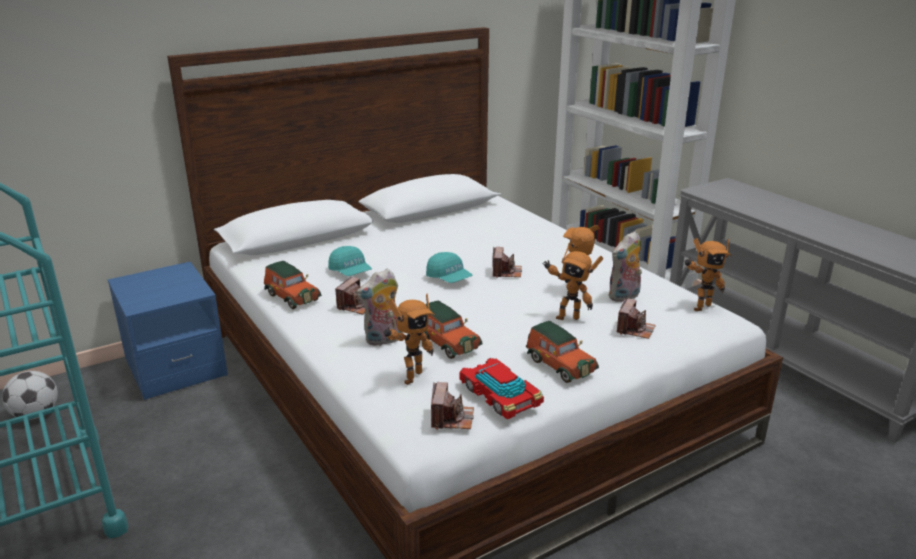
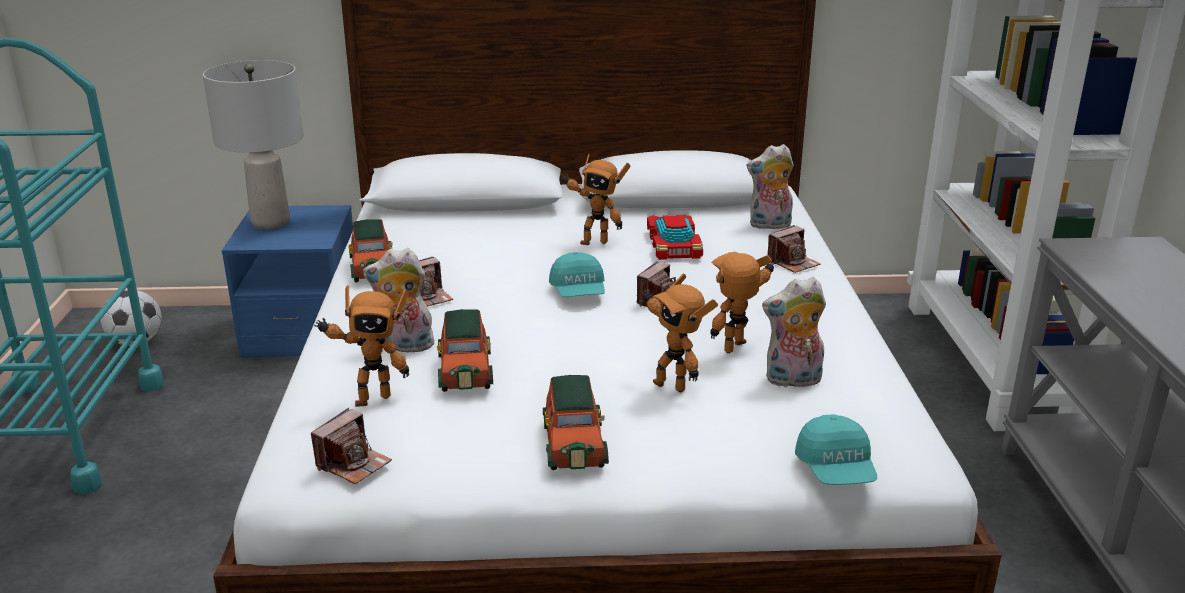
camera: 30 degrees right, 0 degrees up
(141, 287) = (271, 222): none -> grey table lamp
(350, 272) = (474, 255): turquoise cap -> turquoise cap (836, 470)
(500, 394) = (445, 455): toy car -> toy car (674, 245)
(506, 214) = (769, 225): none -> plush toy
(635, 329) = (745, 430): camera -> camera (793, 263)
(699, 306) = (896, 427): toy robot -> toy robot (593, 241)

